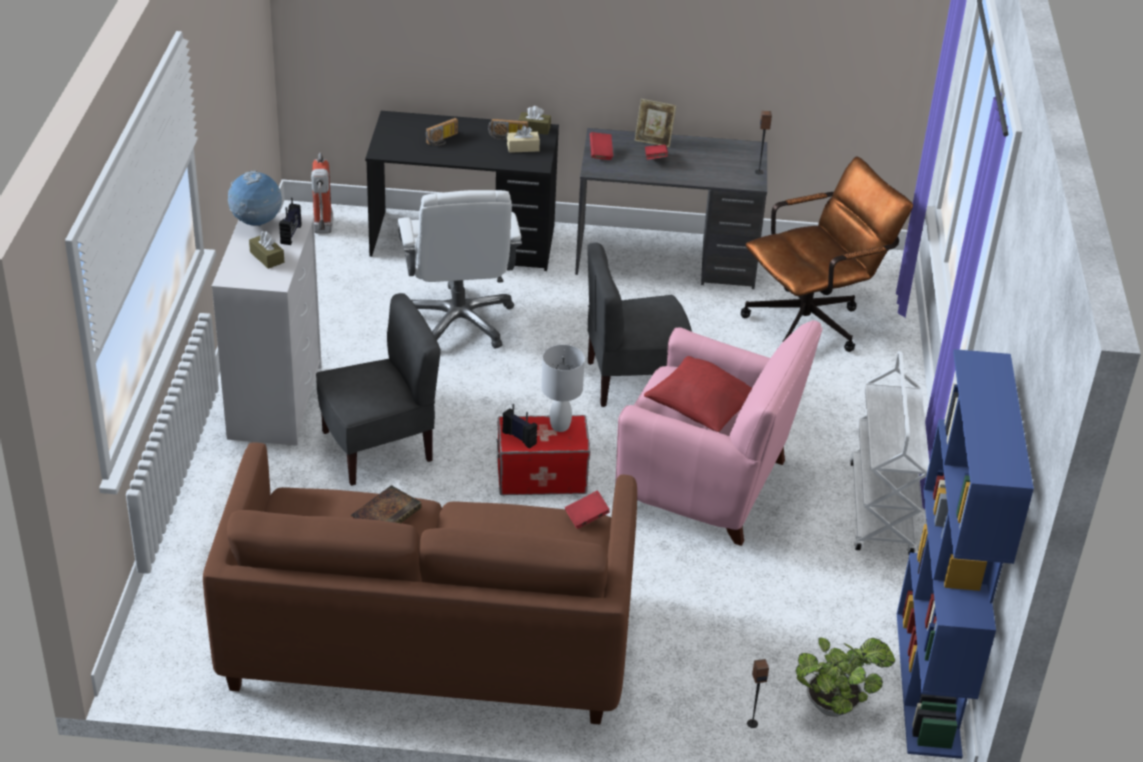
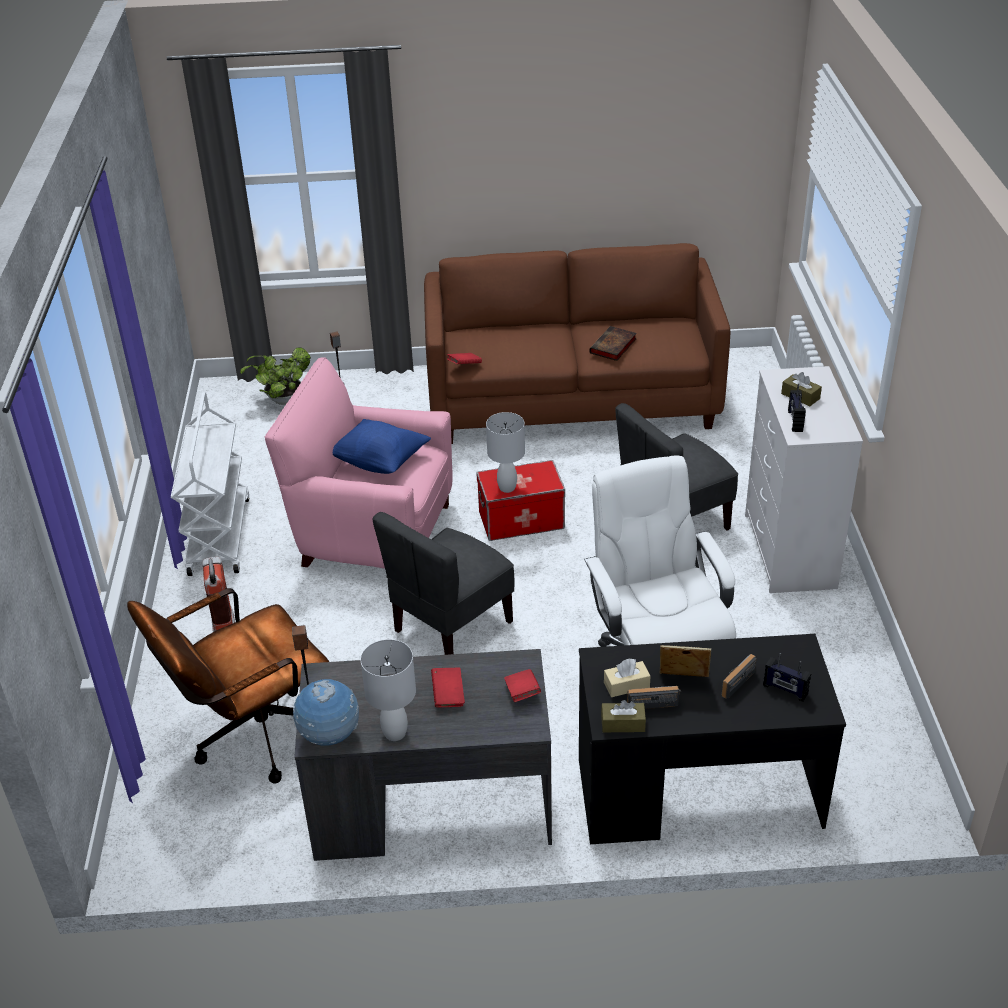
camera: 175 degrees right, 0 degrees up
(256, 223) = (836, 427): globe -> globe (330, 737)
(323, 230) = (881, 781): fire extinguisher -> fire extinguisher (224, 624)
(519, 437) = (540, 473): radio -> radio (785, 690)
(634, 381) = (451, 626): grey chair -> grey chair turned 150 degrees clockwise
(653, 141) = (454, 729): picture frame -> picture frame (683, 681)
(695, 144) = (395, 732): none -> white table lamp
(699, 410) = (380, 462): red pillow -> blue pillow
(929, 684) = (212, 420): blue bookcase -> none

